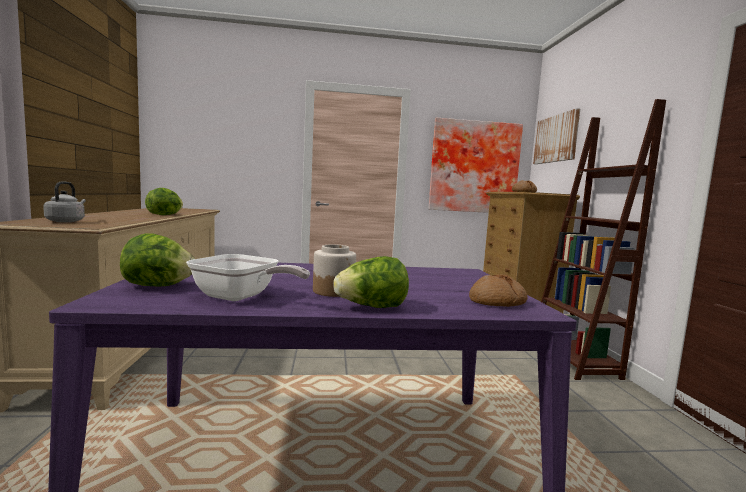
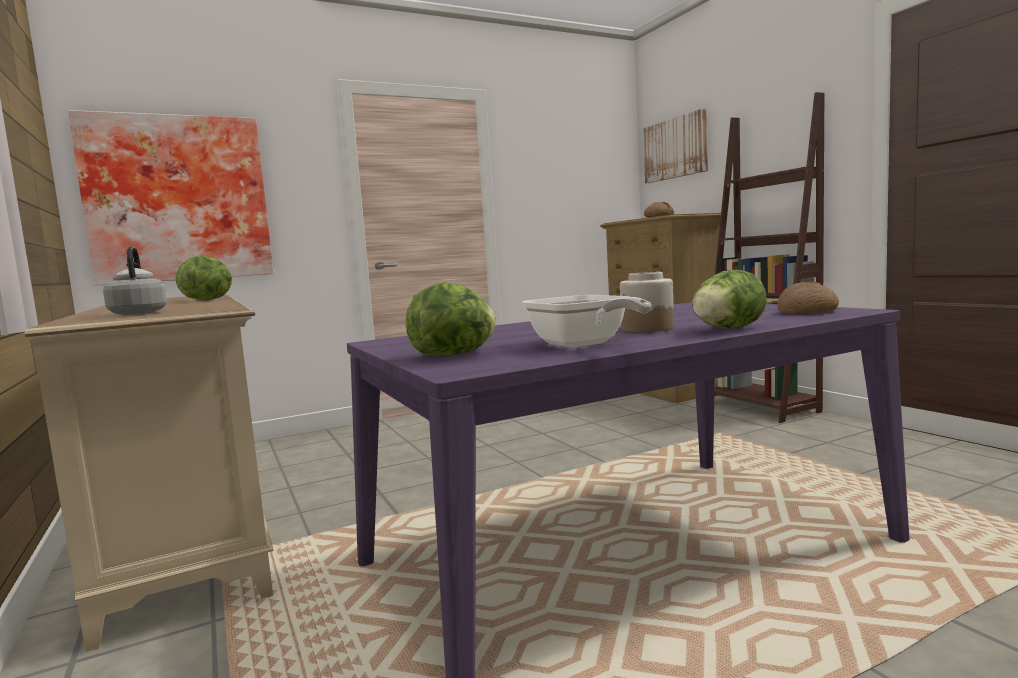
camera: 20 degrees left, 0 degrees up
(241, 297) = (583, 345): frying pan -> frying pan turned 60 degrees clockwise
(473, 167) = (575, 193): picture -> picture (178, 199)

